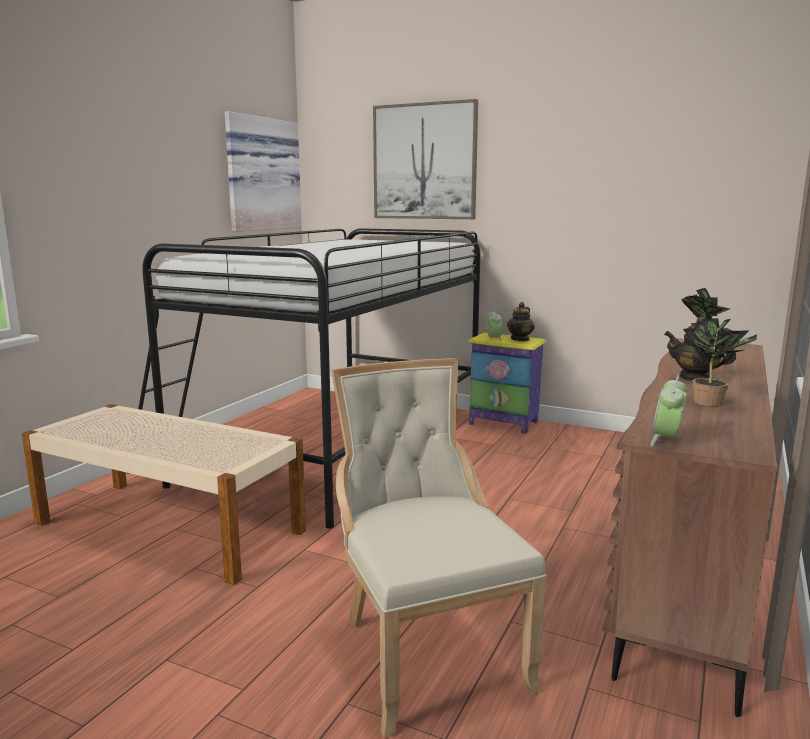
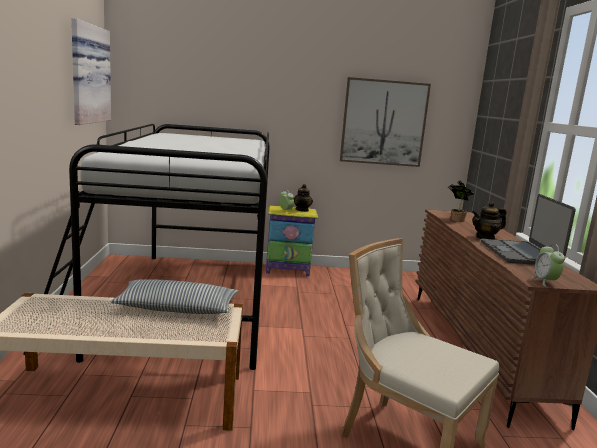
camera: 30 degrees left, 0 degrees up
(223, 434) = (176, 308): none -> pillow
(424, 162) = (224, 76): picture -> picture (384, 122)
(712, 402) = (520, 254): potted plant -> laptop

